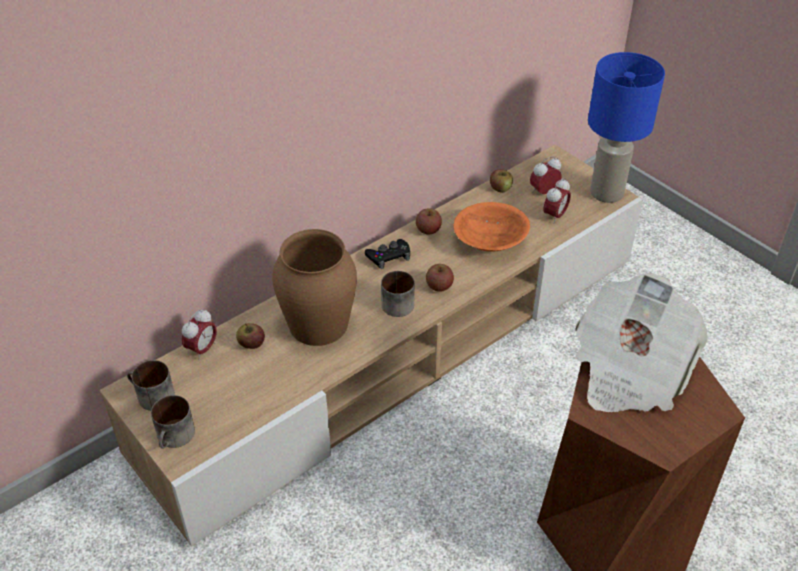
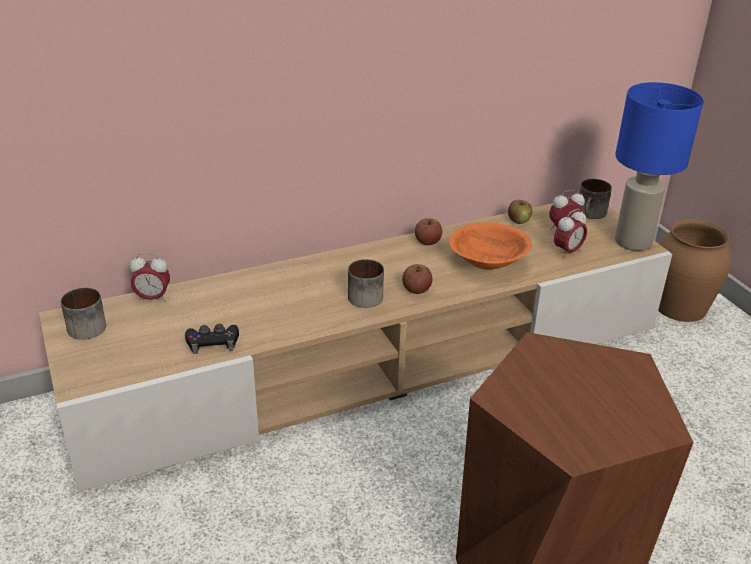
camera: 15 degrees right, 10 degrees down
(175, 437) = (84, 365): mug -> mug (591, 214)
(202, 349) = (153, 298): alarm clock -> alarm clock turned 45 degrees clockwise
(251, 344) = (202, 303): apple -> none
(318, 324) = (276, 299): brown vase -> brown vase (679, 307)
(388, 257) = (376, 256): black game controller -> black game controller (213, 342)
(629, 370) = (565, 367): newspaper -> none

